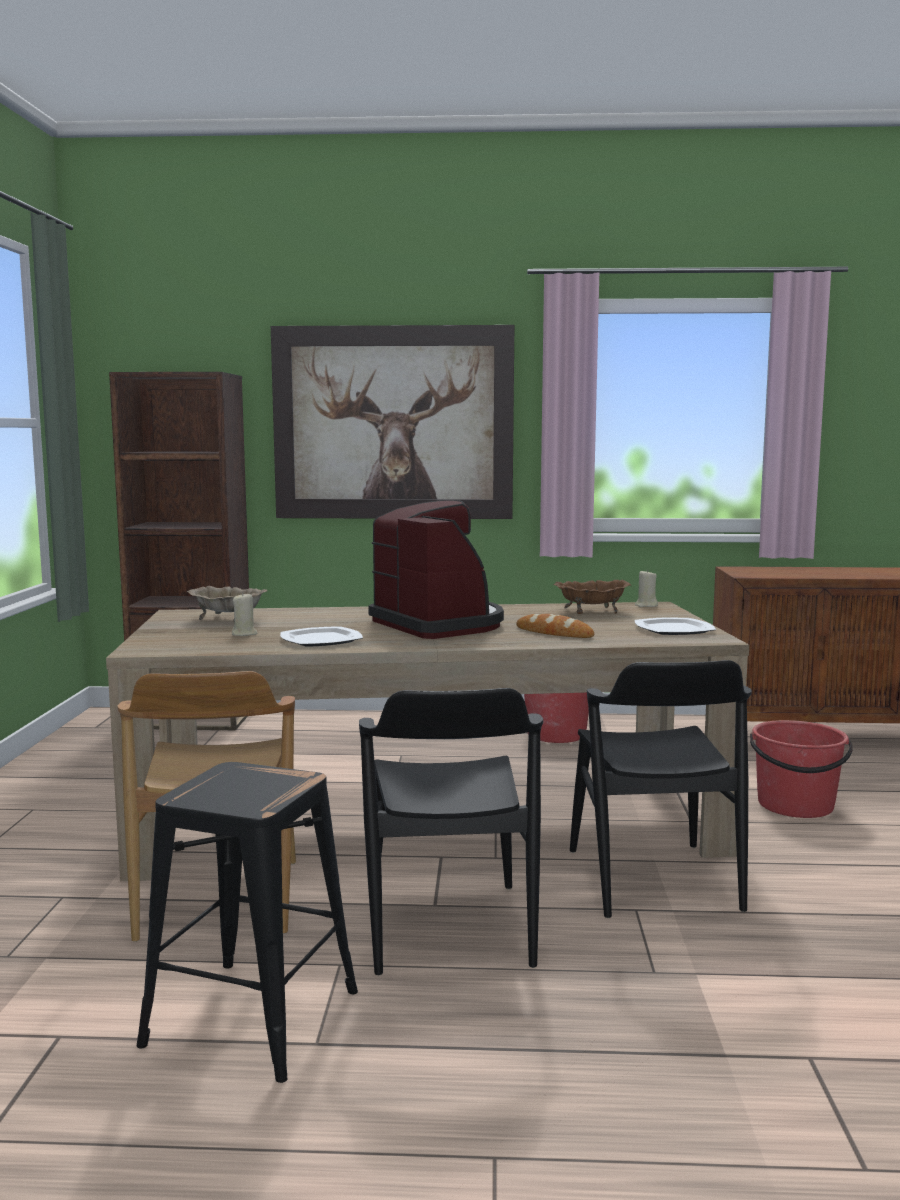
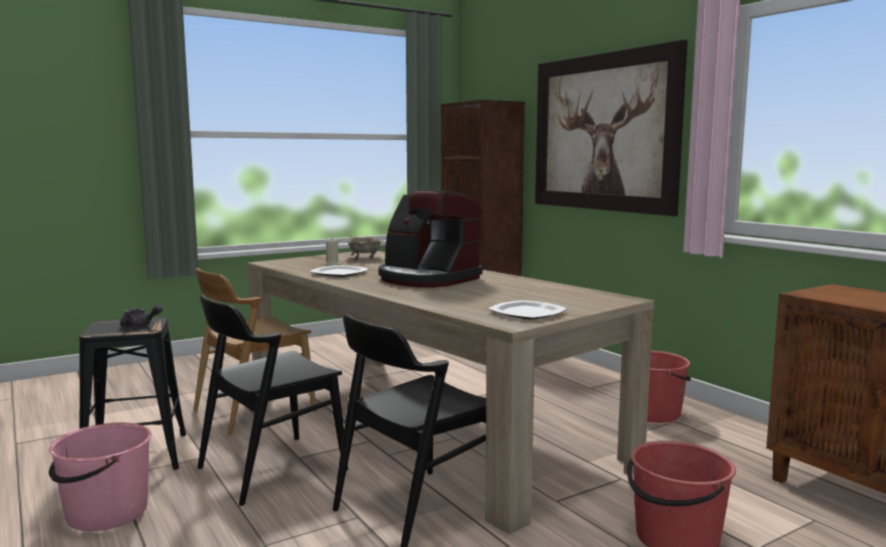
camera: 55 degrees right, 0 degrees up
(266, 780) = (139, 326): none -> grey teapot
(439, 624) = (427, 279): coffee machine -> coffee machine turned 105 degrees clockwise
(448, 1069) = (106, 513): none -> pink bucket
(554, 633) = (449, 296): bread -> none
(592, 611) = (551, 292): brown bowl -> none
(646, 605) = (614, 298): beige candle -> none

